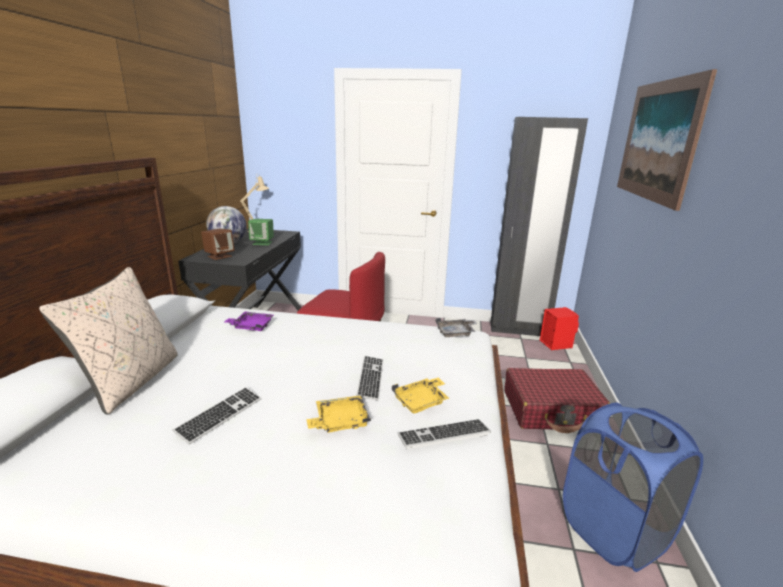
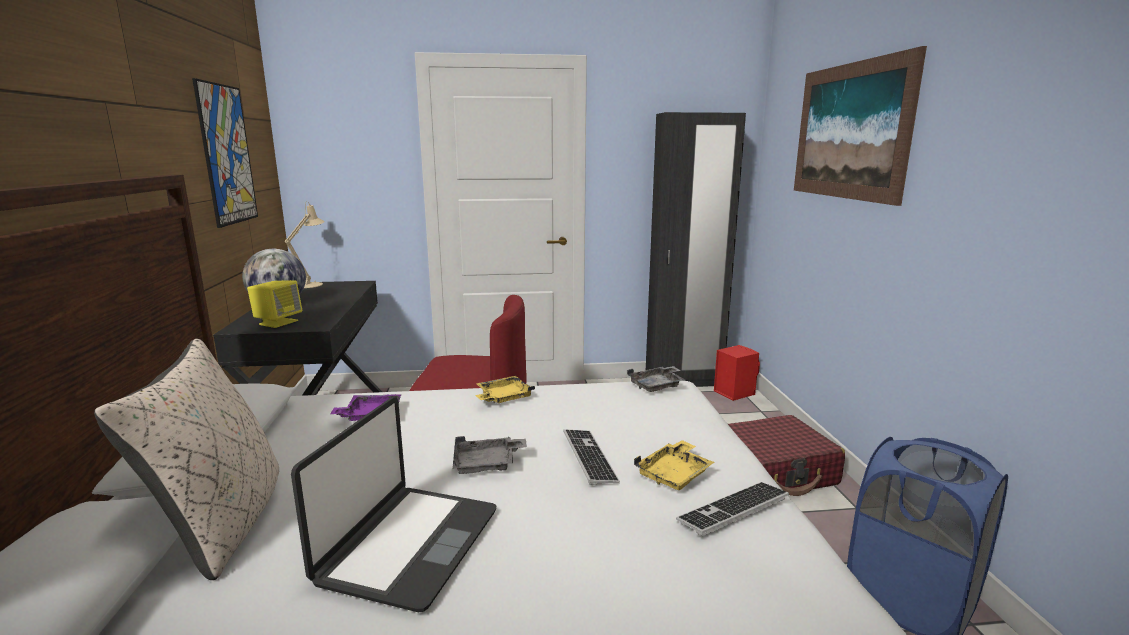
camera: 15 degrees left, 5 degrees down
(199, 142) = (227, 155): none -> picture
(219, 256) = (278, 322): brown speaker -> yellow speaker
(220, 415) = (408, 545): keyboard -> laptop
(262, 243) = (332, 299): green speaker -> none
(300, 371) = (487, 464): none -> grey tray
(340, 421) = (590, 518): yellow tray -> yellow tray (503, 397)

